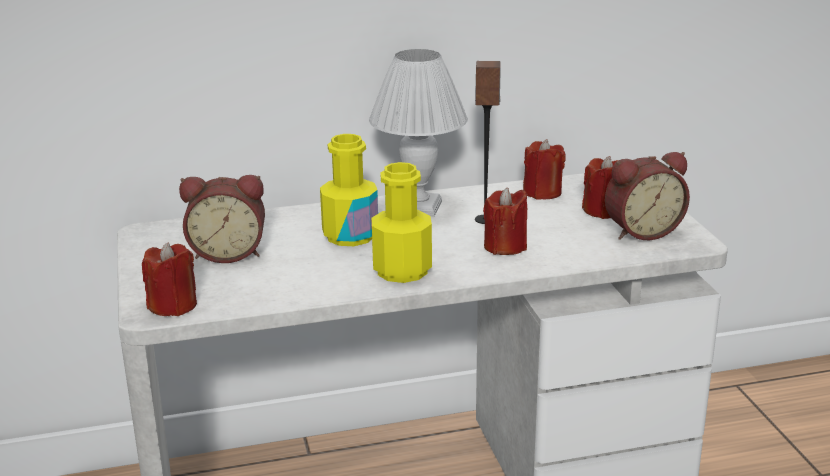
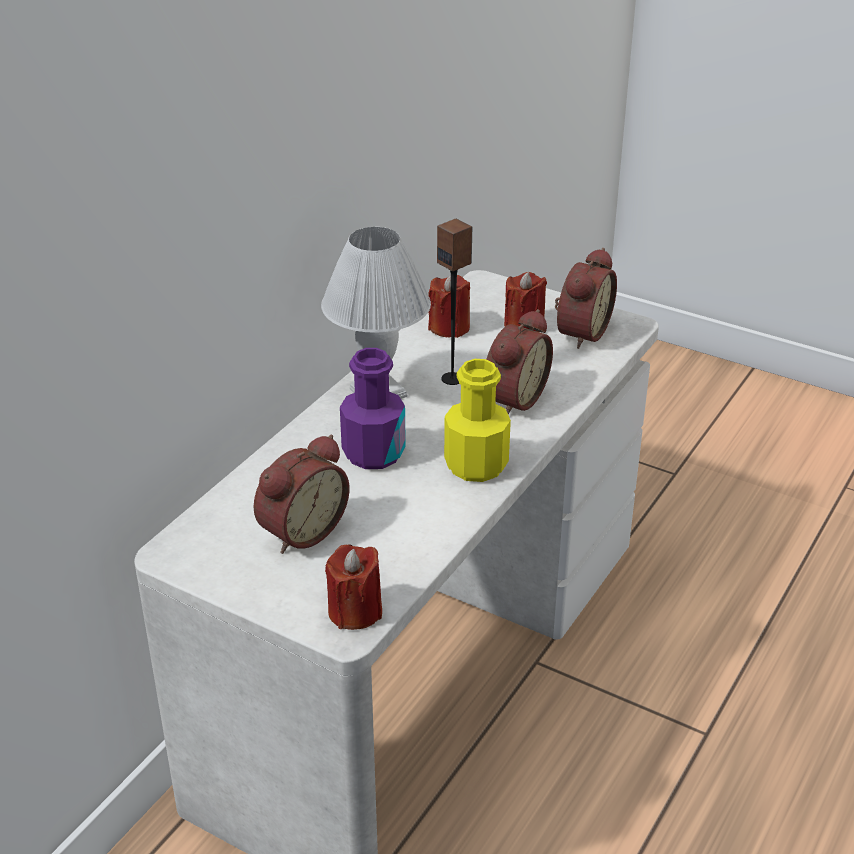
camera: 45 degrees left, 10 degrees up
(350, 236) = (373, 453): yellow bottle -> purple bottle
(505, 246) = (511, 398): red candle -> alarm clock

